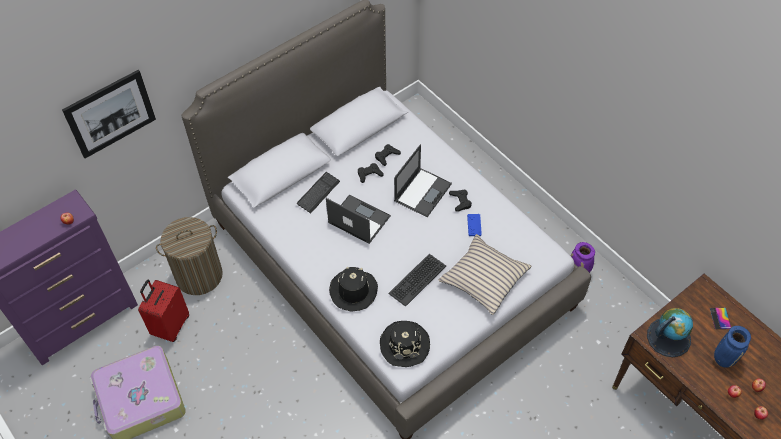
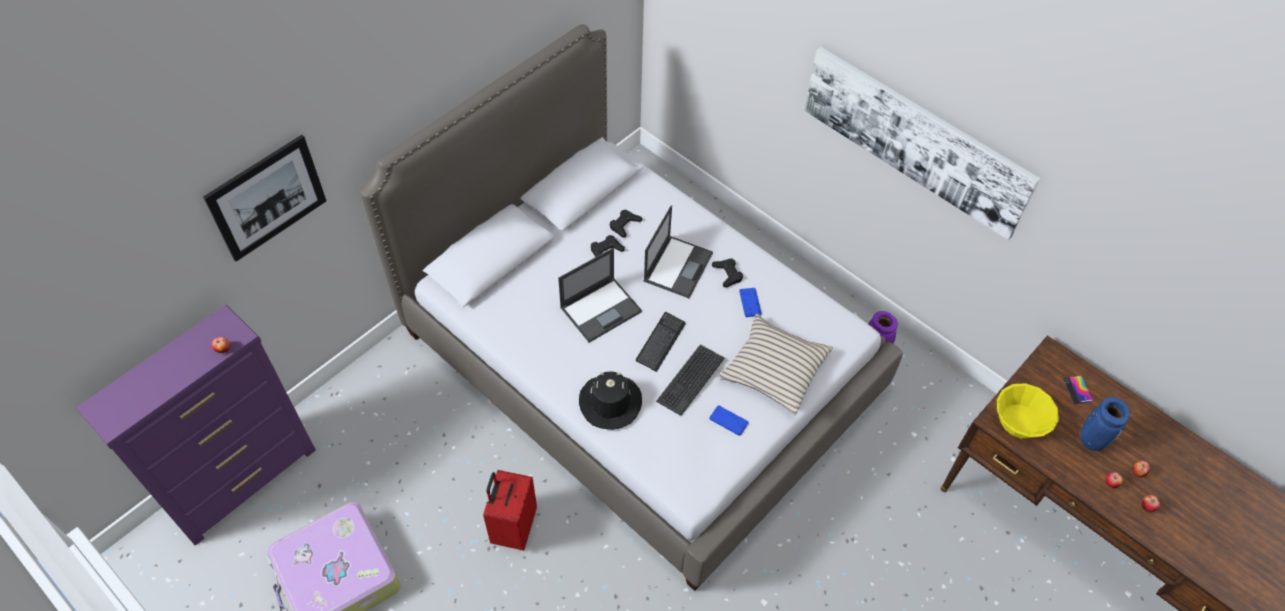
camera: 10 degrees left, 0 degrees up
(170, 326) = (363, 473): red suitcase -> red suitcase (513, 527)
(199, 275) = (392, 402): laundry basket -> none
(318, 193) = (544, 280): keyboard -> keyboard (660, 342)
(358, 219) = (601, 309): laptop -> laptop turned 120 degrees clockwise
(405, 344) = (688, 465): black hat -> none
(441, 314) = (728, 421): none -> blue game controller
(609, 109) = (915, 140): none -> picture
(668, 337) = (1020, 420): globe -> yellow bowl

